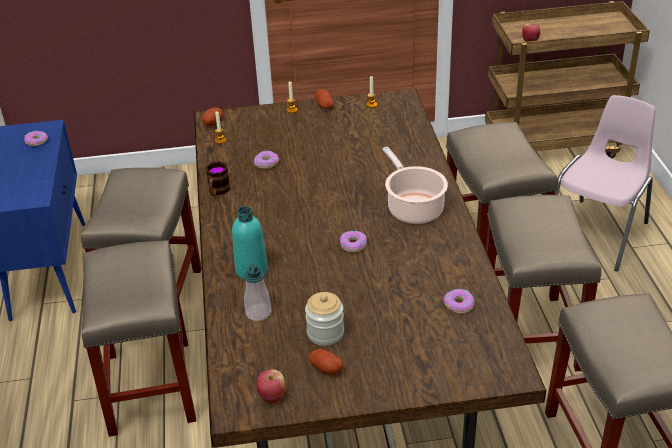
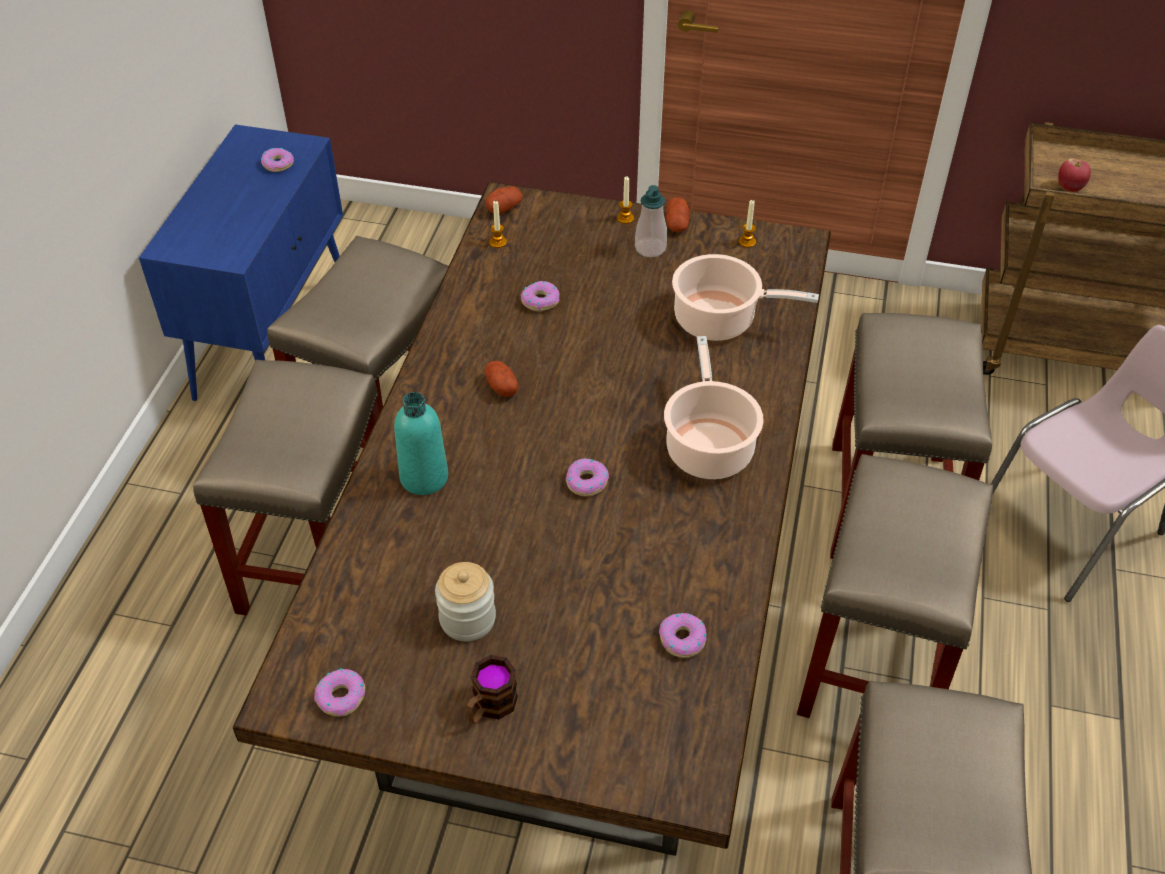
camera: 20 degrees right, 10 degrees up
(217, 191) = (448, 329): mug -> mug (489, 707)
(258, 313) = (396, 552): soap dispenser -> soap dispenser (650, 248)
(272, 397) = (341, 697): apple -> donut
(326, 368) = (437, 677): potato -> potato (501, 387)
(380, 146) = (720, 320): none -> cooking pot

